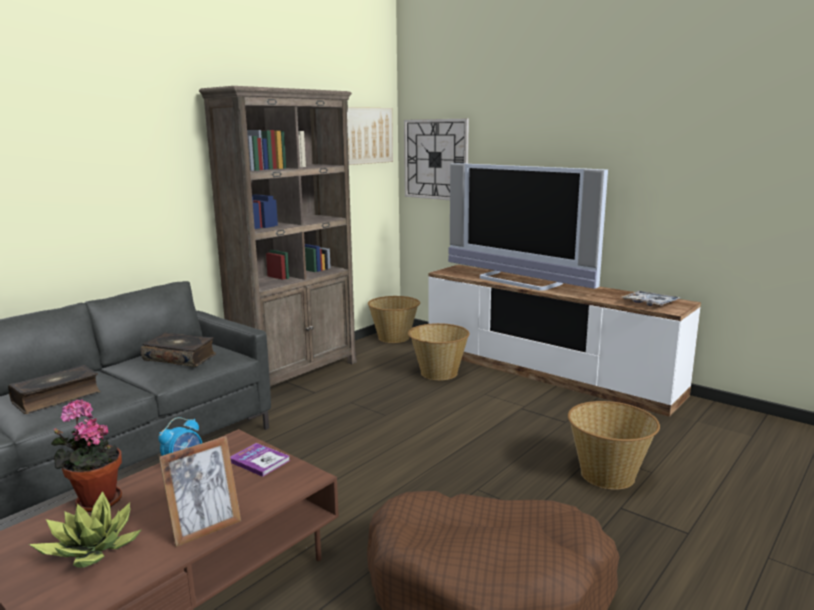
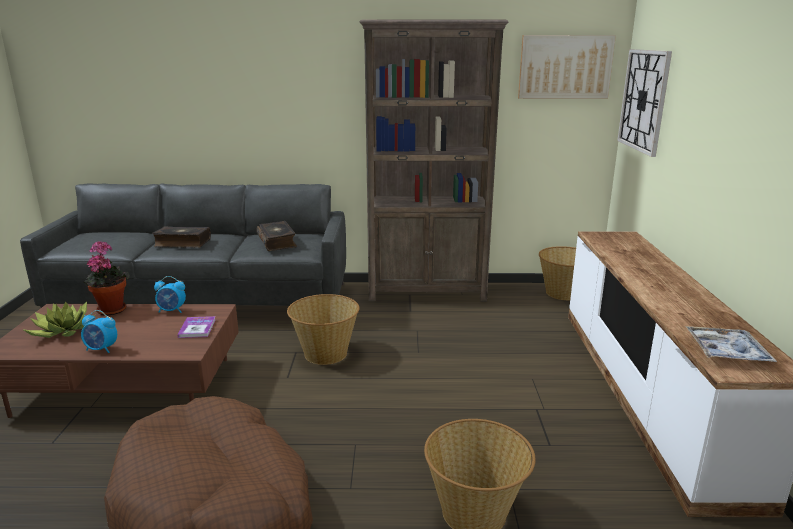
camera: 50 degrees right, 5 degrees up
(206, 529) = (101, 349): picture frame -> alarm clock
(438, 373) = (533, 340): basket -> basket (325, 353)
(518, 281) = (642, 268): television -> none

